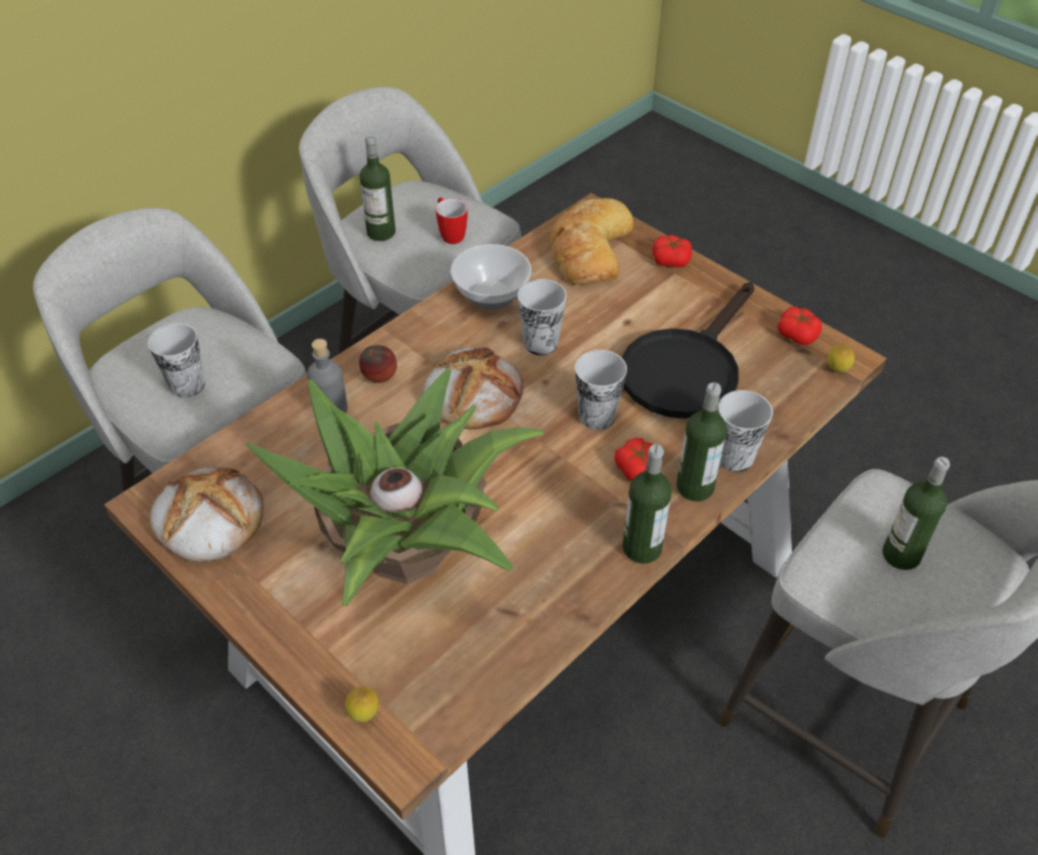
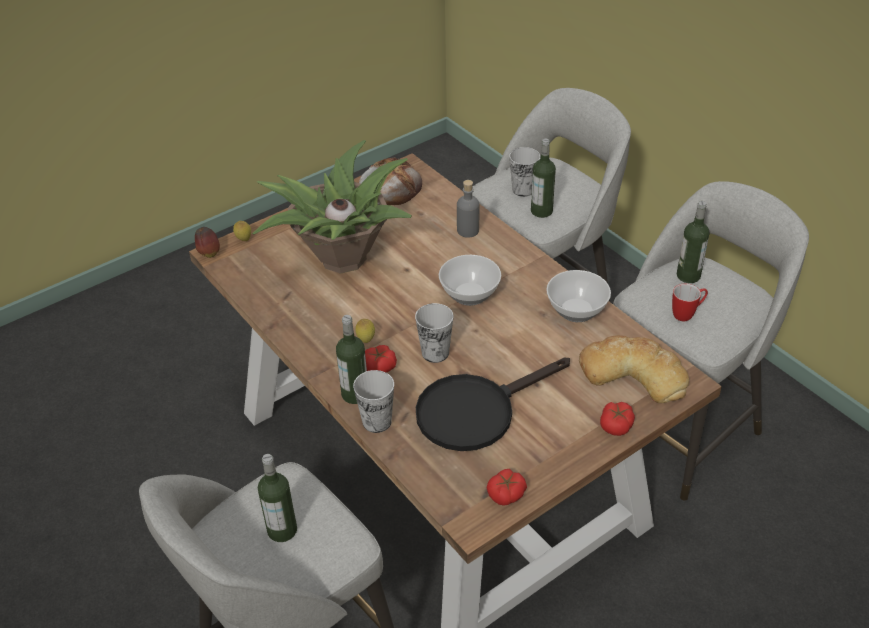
camera: 100 degrees right, 5 degrees down
(380, 379) = (492, 251): apple -> apple (209, 253)
(473, 393) = (470, 293): bread -> bowl
(541, 343) = (517, 332): cup -> none
(642, 548) = (312, 359): bottle -> bottle (541, 211)
(685, 368) = (476, 411): black frying pan -> black frying pan turned 75 degrees counterclockwise
(836, 371) = (456, 510): lemon -> lemon (366, 340)

